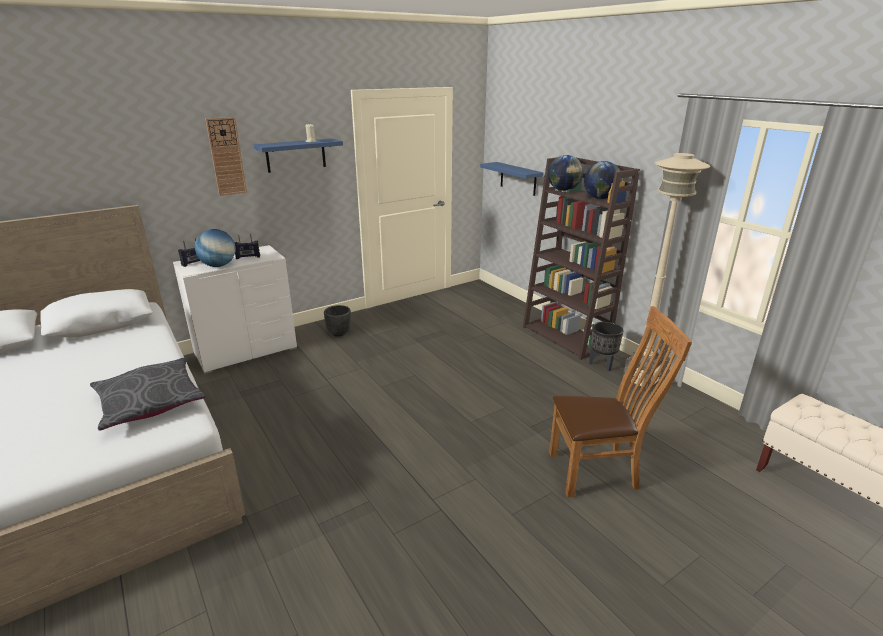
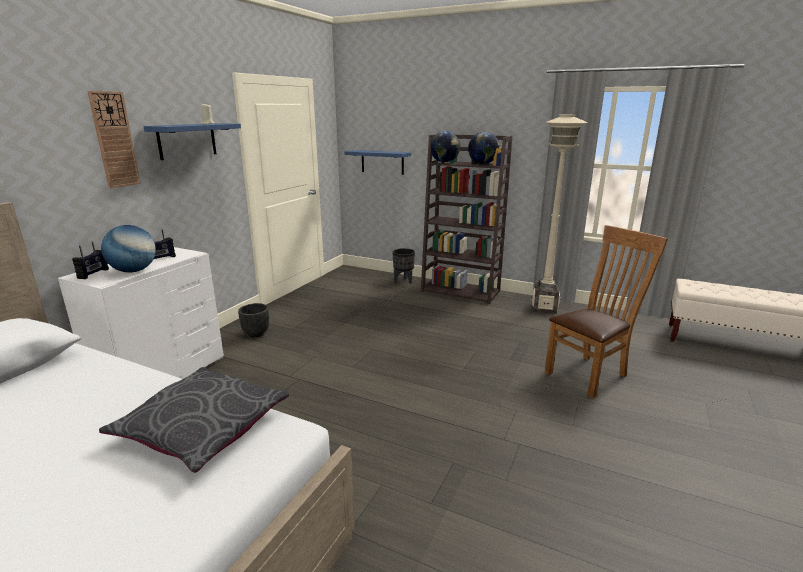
camera: 30 degrees left, 5 degrees down
(602, 364) = (507, 303): black planter -> black planter (403, 281)

